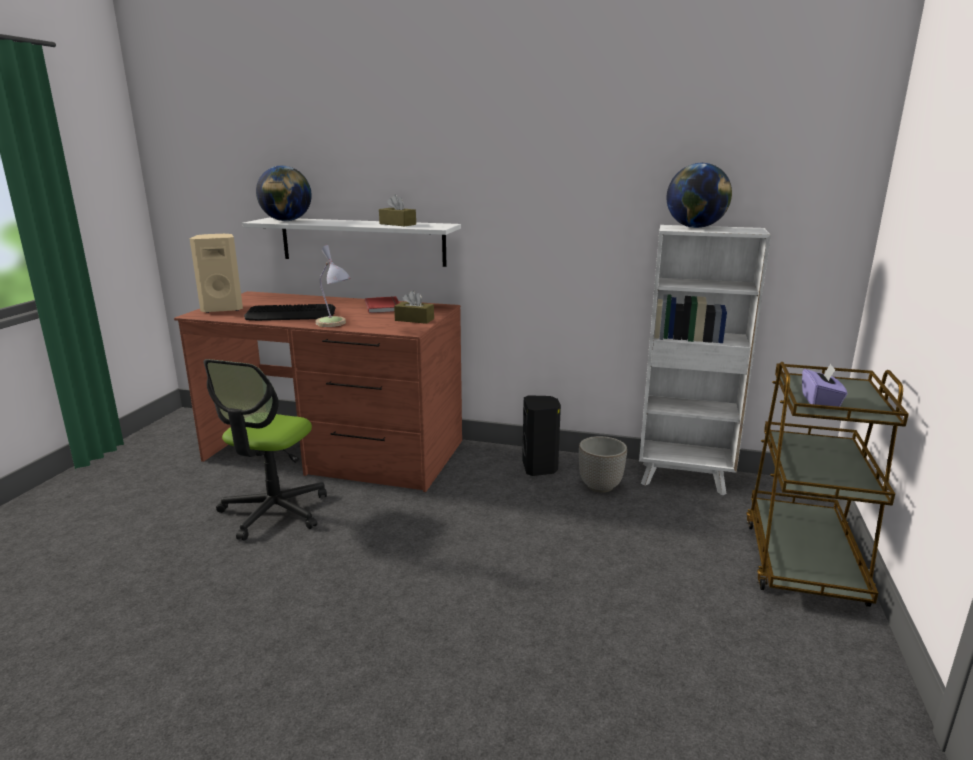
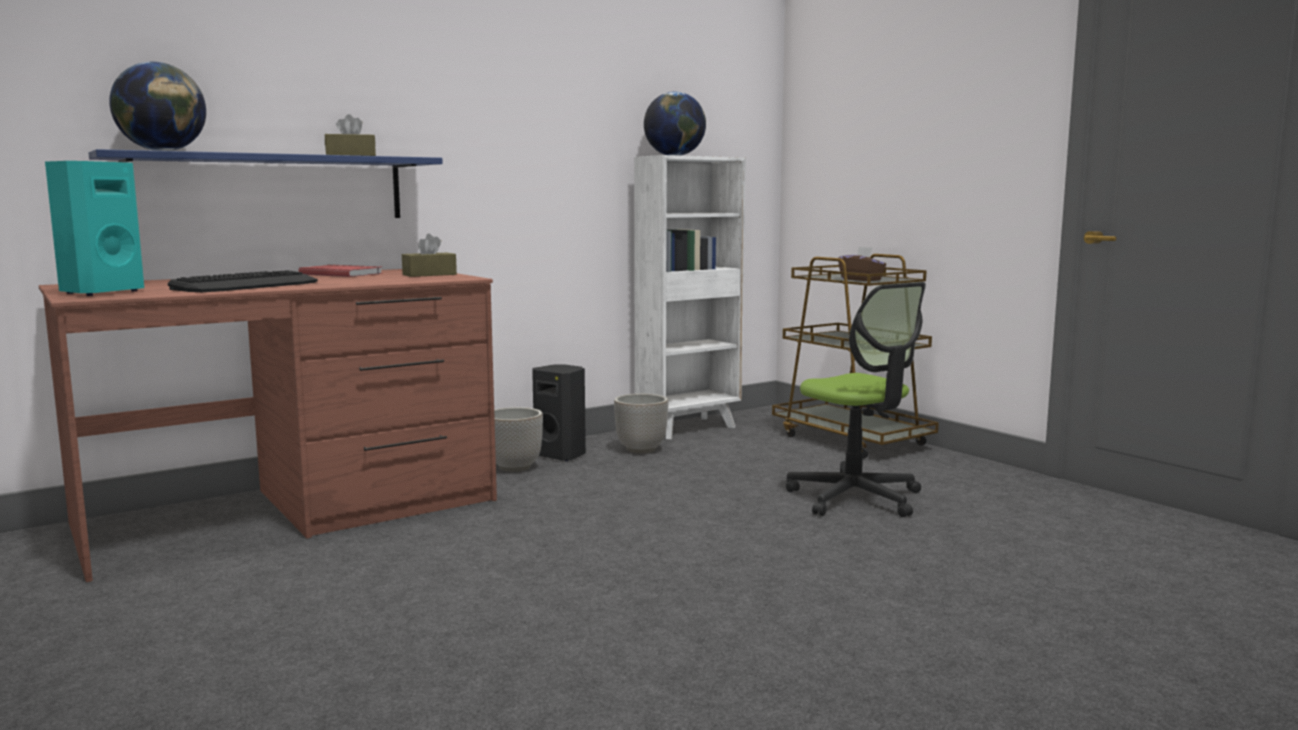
camera: 50 degrees left, 10 degrees down
(223, 309) = (100, 292): beige speaker -> turquoise speaker
(274, 511) = (357, 570): office chair -> office chair (855, 498)
(335, 324) = (351, 283): table lamp -> none
(362, 241) = (270, 188): white shelf -> blue shelf
(492, 466) = (514, 467): none -> planter
(820, 402) = (861, 279): purple tissue box -> brown tissue box

